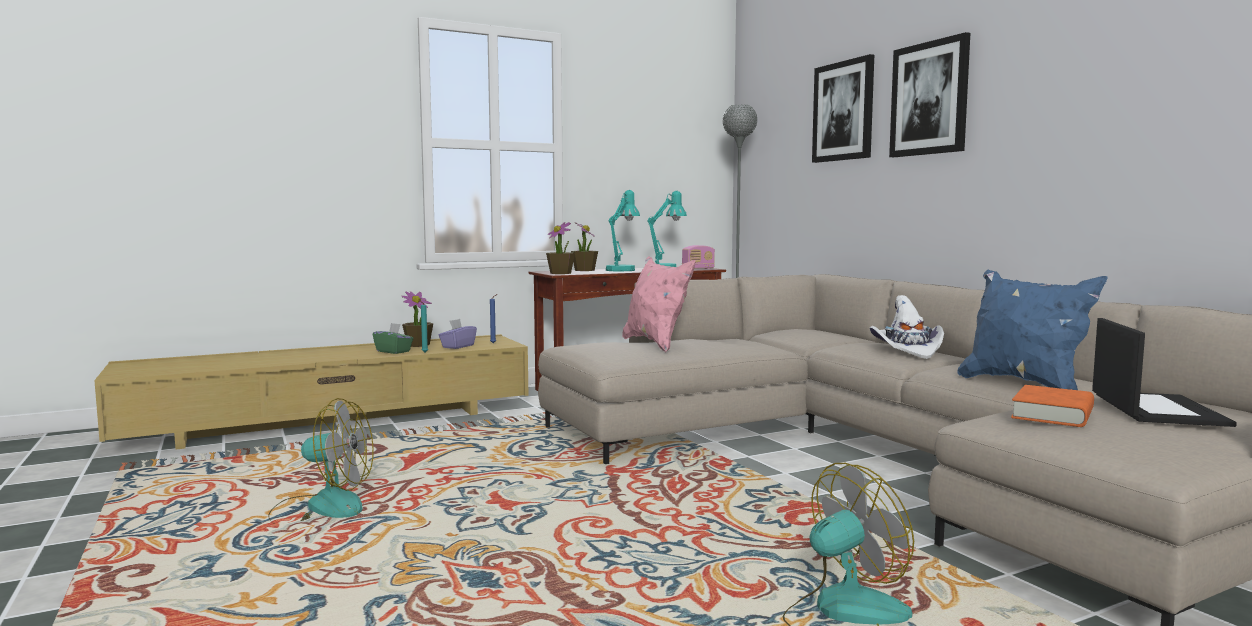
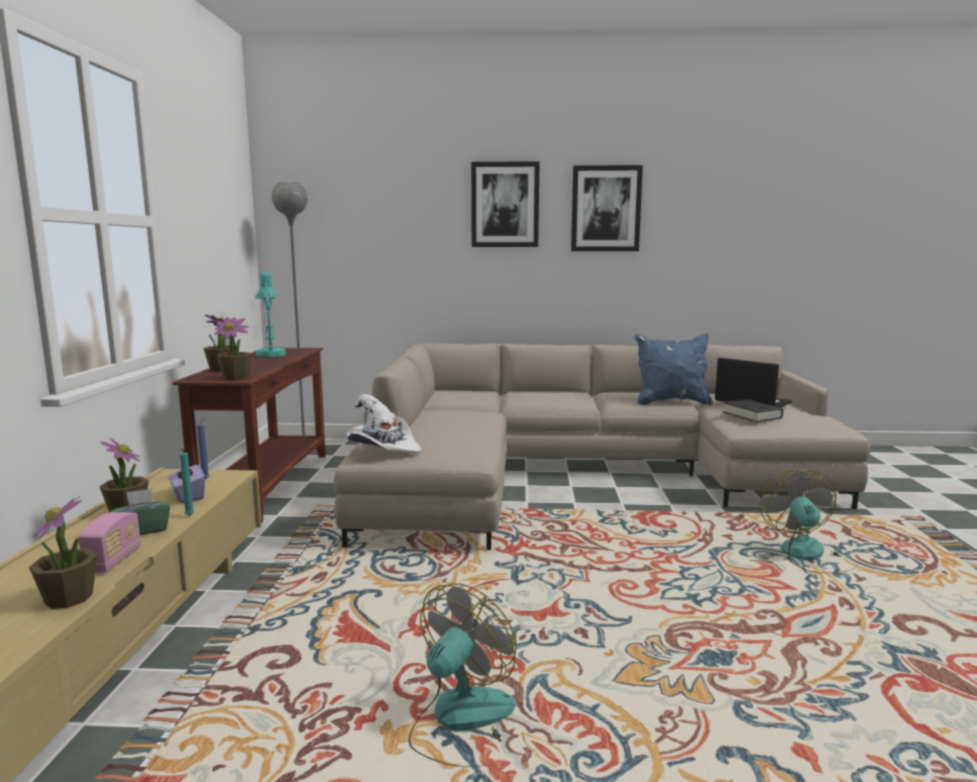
camera: 60 degrees left, 5 degrees up
(295, 361) = (69, 598): none -> potted plant
(623, 270) = (252, 362): turquoise table lamp -> none
(656, 344) = (426, 431): pink pillow -> none
(698, 269) = (302, 350): radio -> radio (113, 560)
(843, 111) = (413, 203): picture -> picture (605, 209)
(908, 350) = (559, 394): white hat -> white hat (383, 447)
(1052, 414) = (752, 415): orange book -> black book

